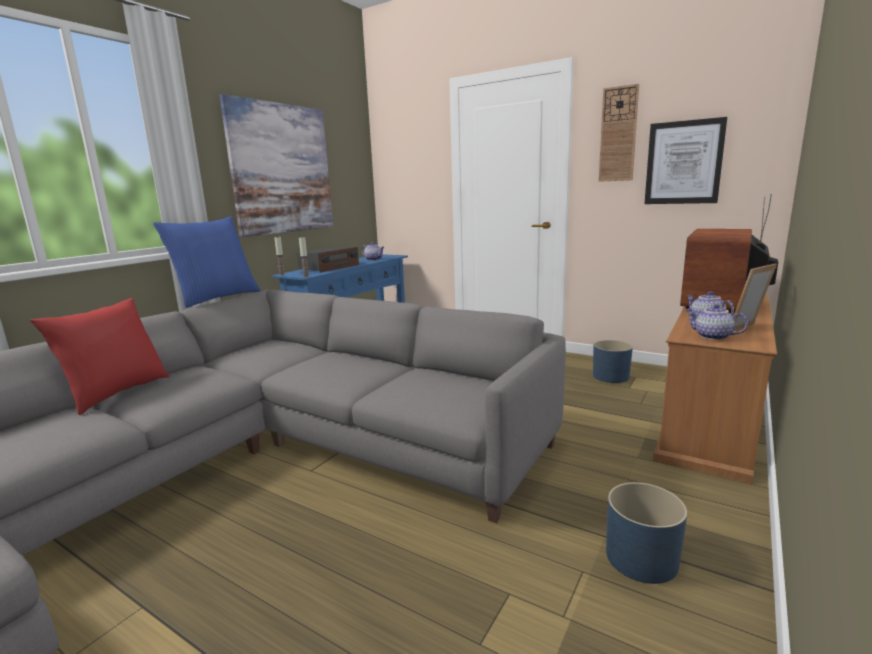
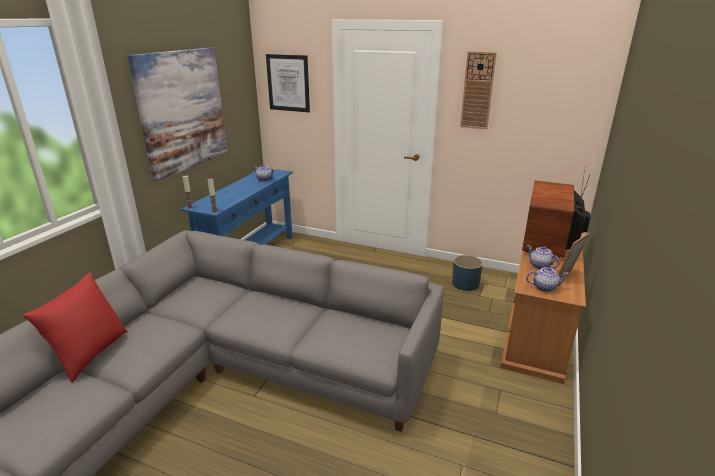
camera: 10 degrees left, 10 degrees up
(216, 298) = (145, 246): blue pillow -> none
(329, 267) = (229, 194): radio -> none
(641, 558) = (497, 451): blue planter -> none
(683, 163) = (527, 120): picture -> picture (288, 83)
(712, 337) = (544, 287): teapot -> teapot turned 150 degrees clockwise

